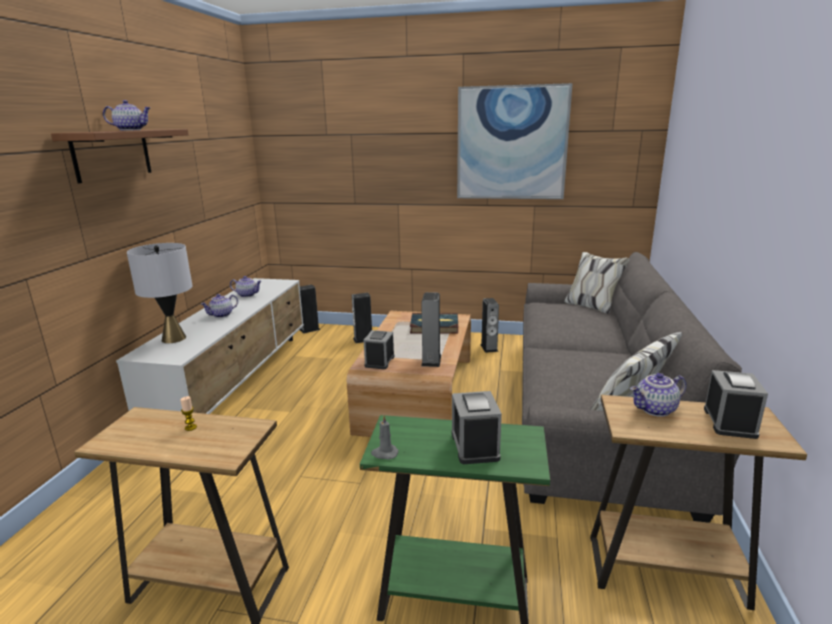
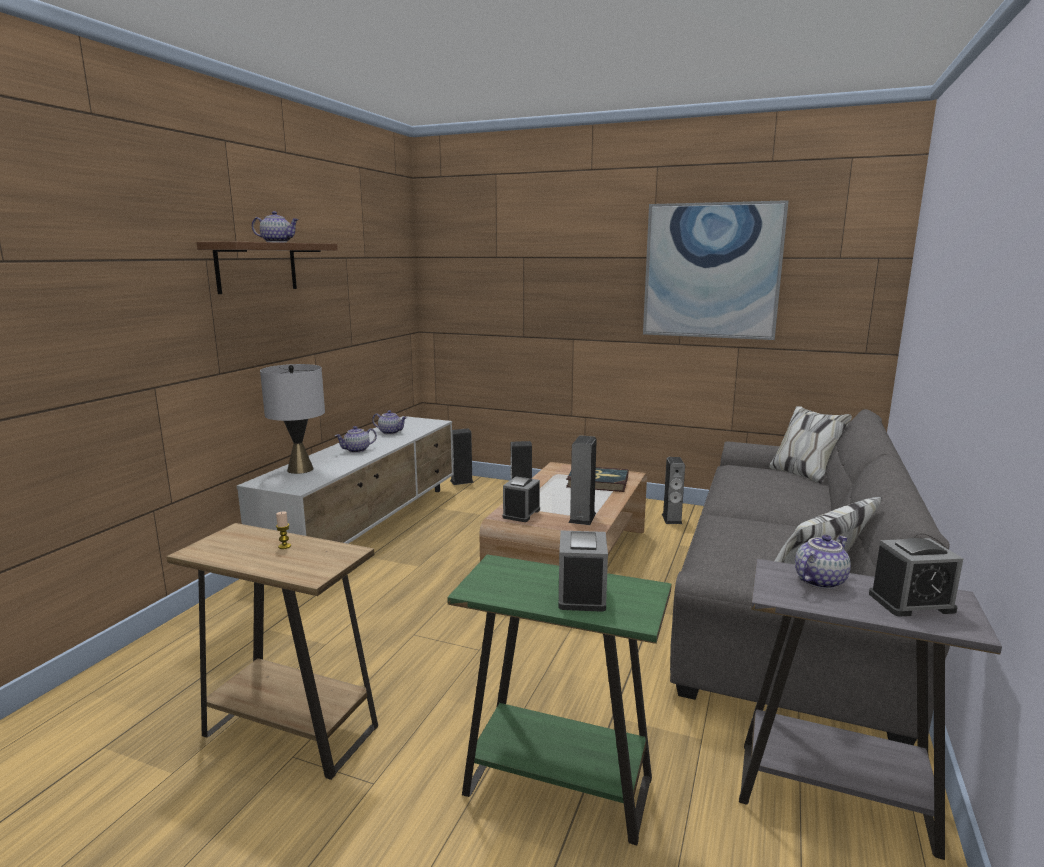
camera: 10 degrees right, 5 degrees down
(384, 453) = (477, 590): grey candle -> none
(655, 410) = (819, 580): teapot -> teapot turned 150 degrees clockwise
(665, 571) = (834, 796): brown side table -> grey side table
(729, 422) = (911, 602): alarm clock -> alarm clock turned 60 degrees clockwise

